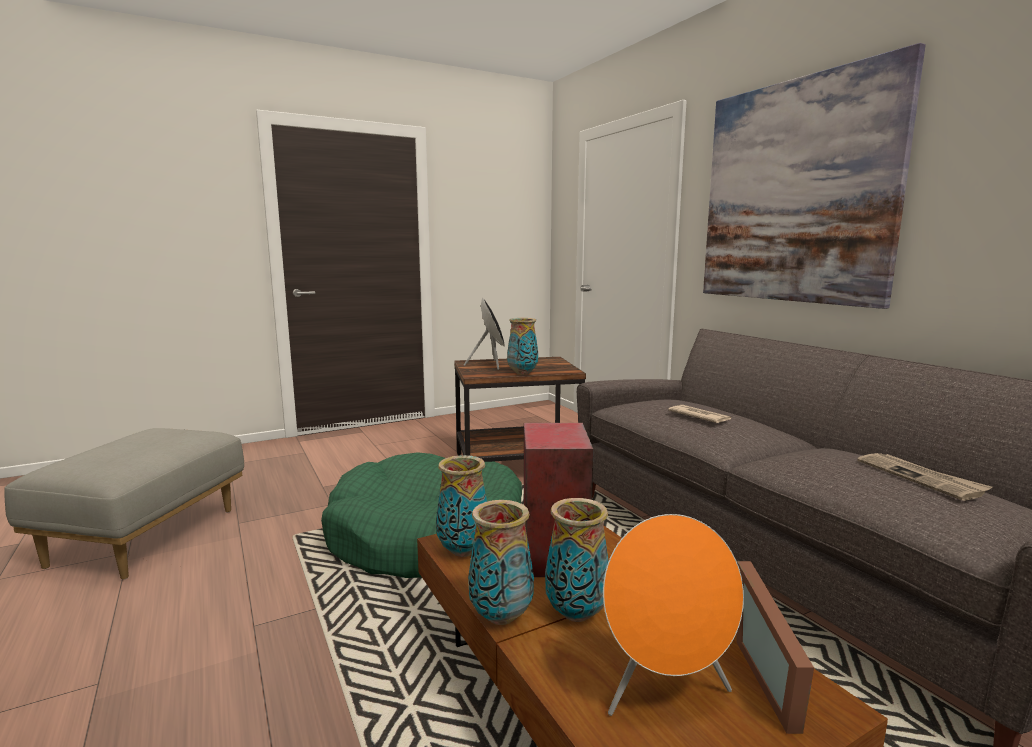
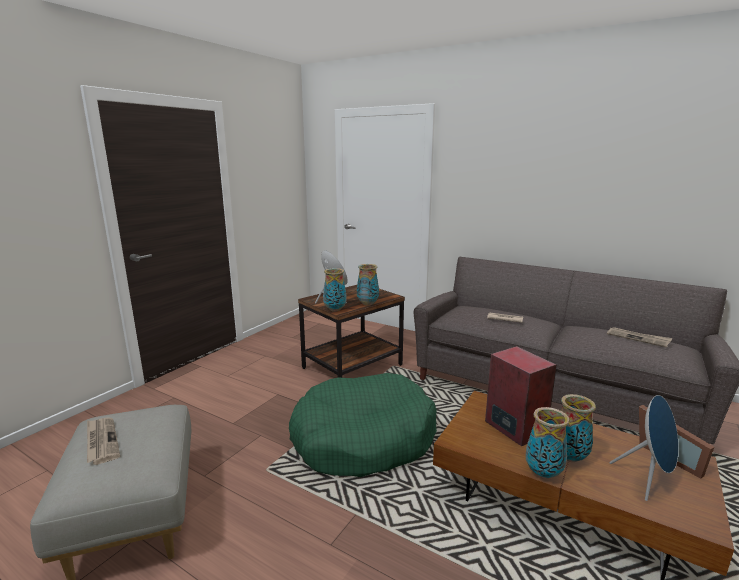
camera: 30 degrees left, 5 degrees up
(124, 443) = (101, 441): none -> newspaper
(462, 551) = (470, 442): vase -> vase (334, 310)
(664, 692) = (648, 480): orange speaker -> blue speaker
(795, 192) = (520, 175): picture -> none

